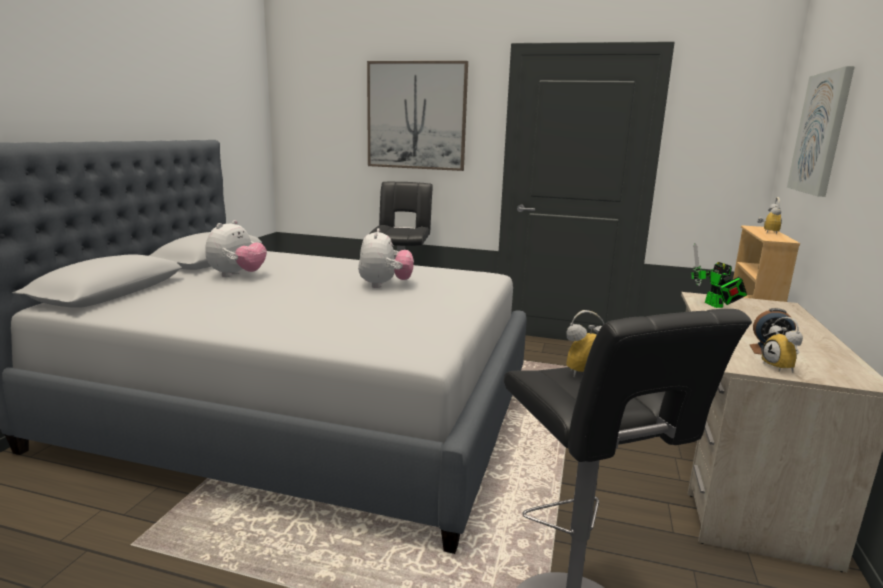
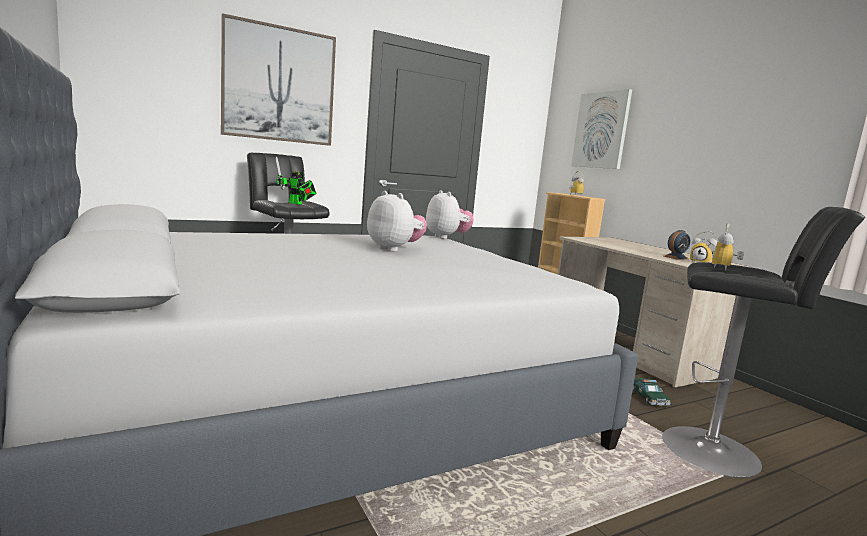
camera: 45 degrees left, 5 degrees down
(237, 275) = (228, 254): plush toy -> plush toy (446, 237)
(626, 533) = (647, 397): none -> toy car
(715, 306) = (595, 241): toy robot -> toy robot (296, 203)

